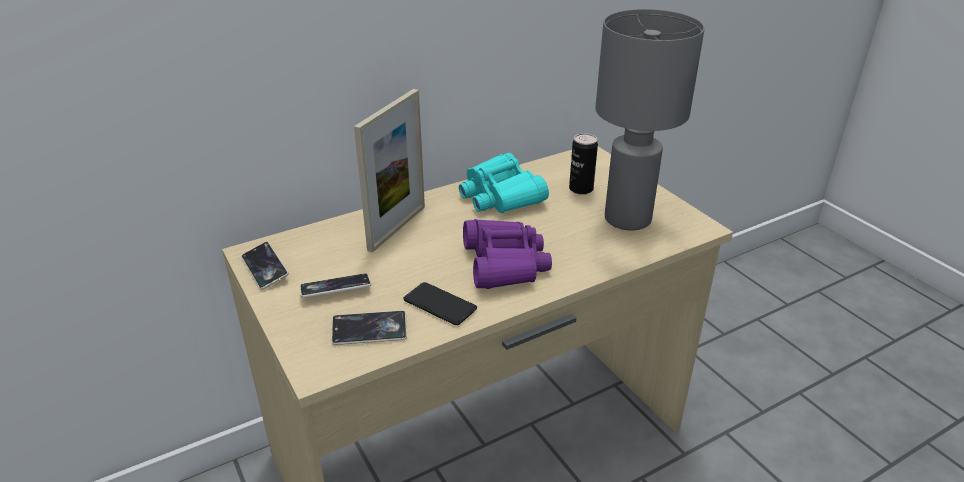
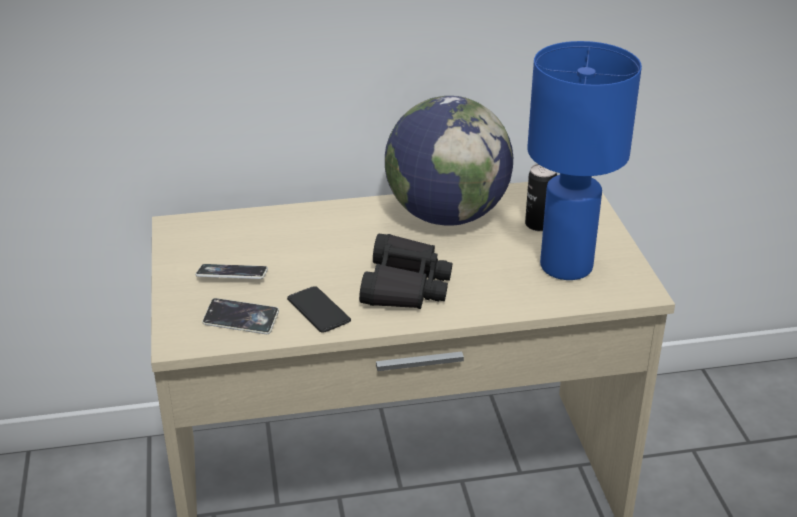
camera: 20 degrees right, 0 degrees up
(265, 269) = (180, 243): phone -> none
(397, 228) = (322, 228): picture frame -> none
(500, 196) = (447, 215): turquoise binoculars -> globe
(505, 264) = (405, 286): purple binoculars -> black binoculars
(629, 219) = (567, 267): grey table lamp -> blue table lamp

